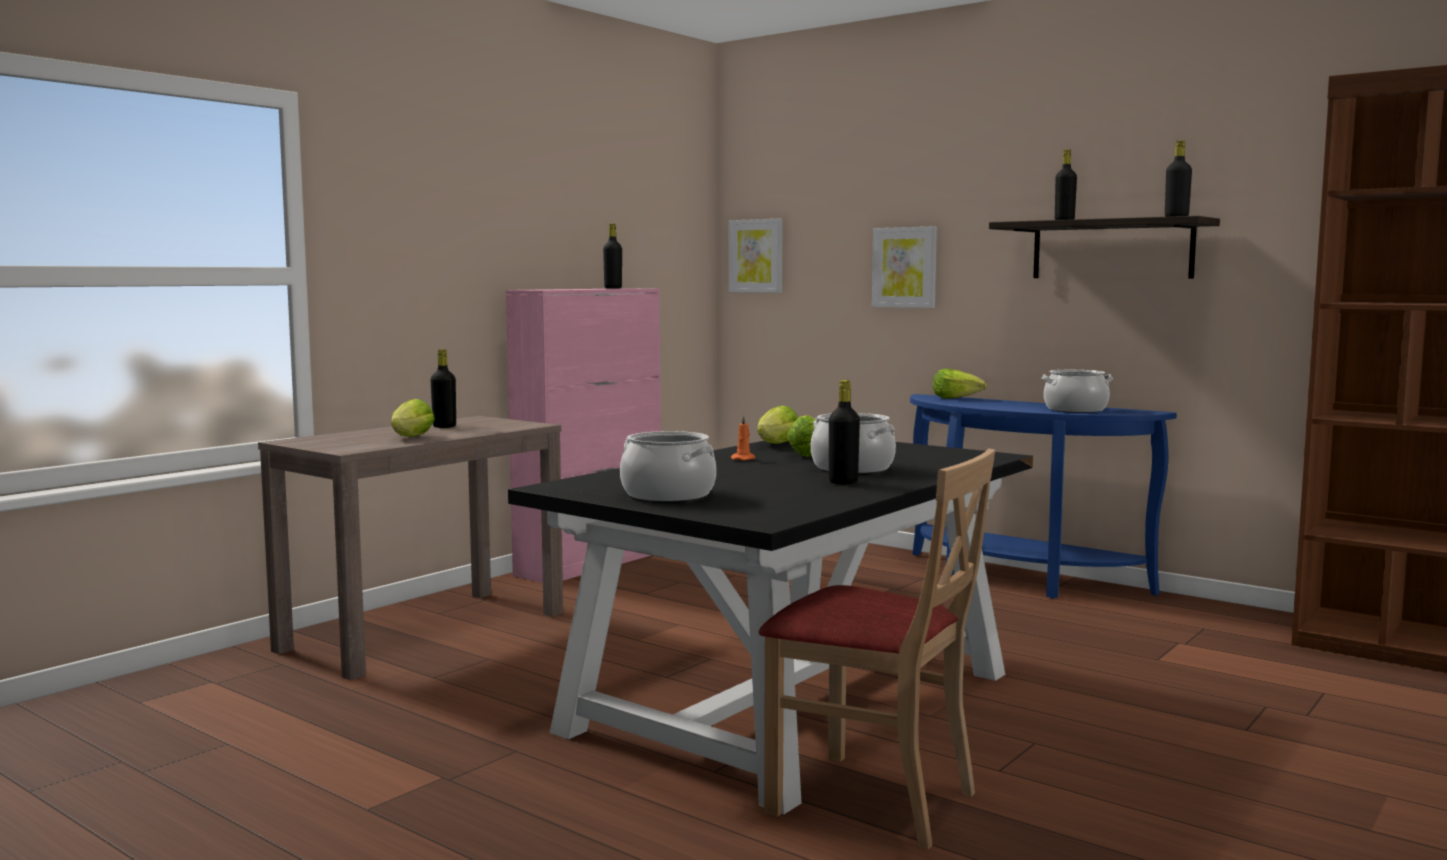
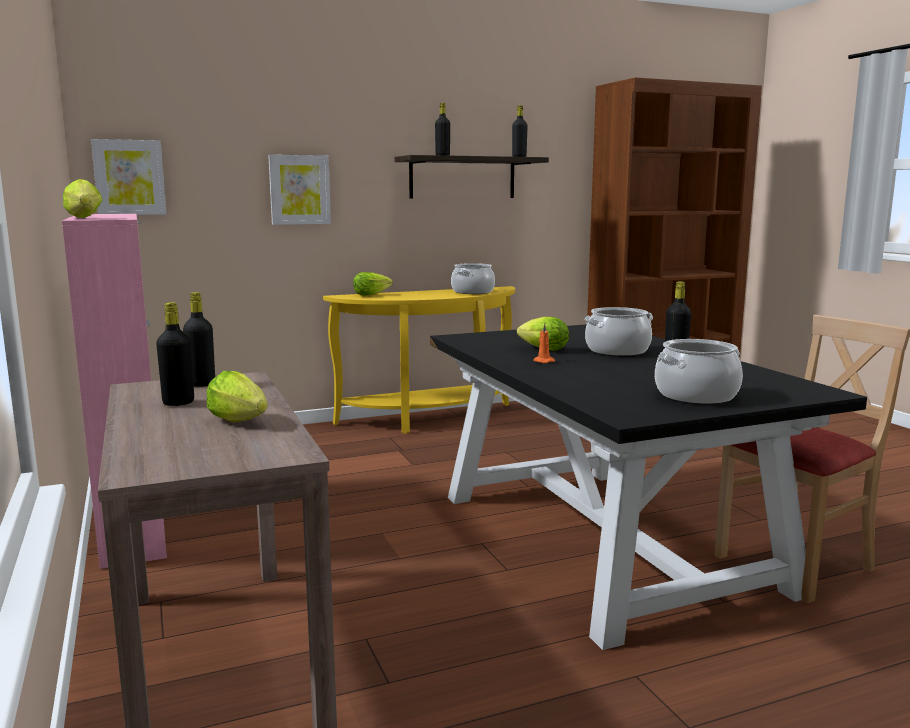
camera: 60 degrees left, 5 degrees up
(613, 288) = (102, 214): black bottle -> black bottle (201, 384)
(775, 445) = (482, 347): lettuce -> lettuce (85, 218)
(1015, 580) = (432, 420): blue console table -> yellow console table

